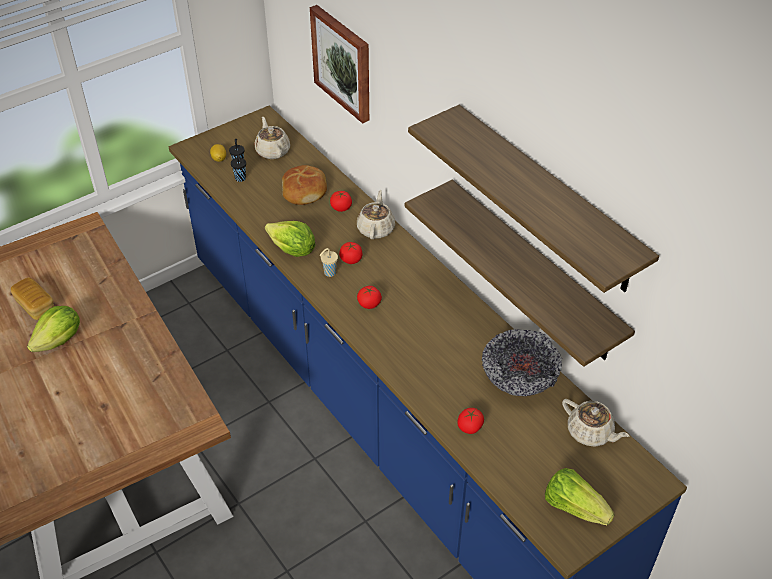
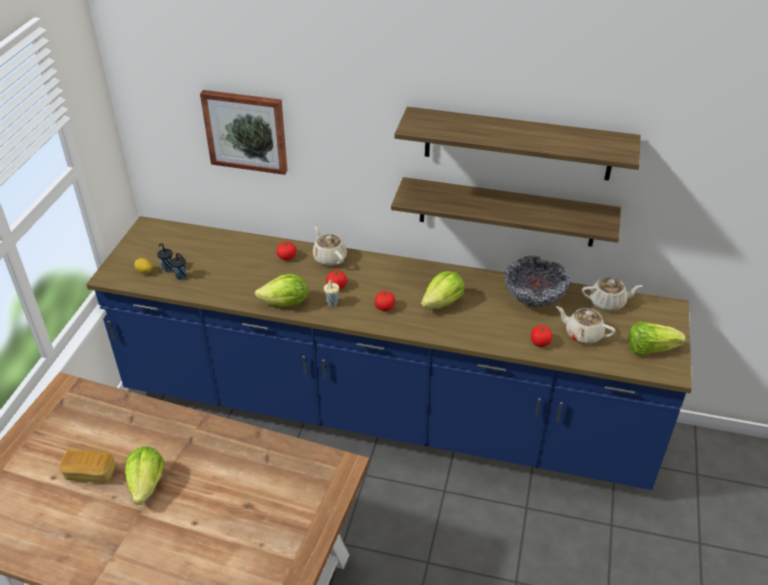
camera: 40 degrees left, 5 degrees down
(272, 151) = (184, 245): beige teapot -> beige teapot (582, 334)
(304, 191) = (244, 260): bread -> none
(426, 331) = (443, 303): none -> lettuce

